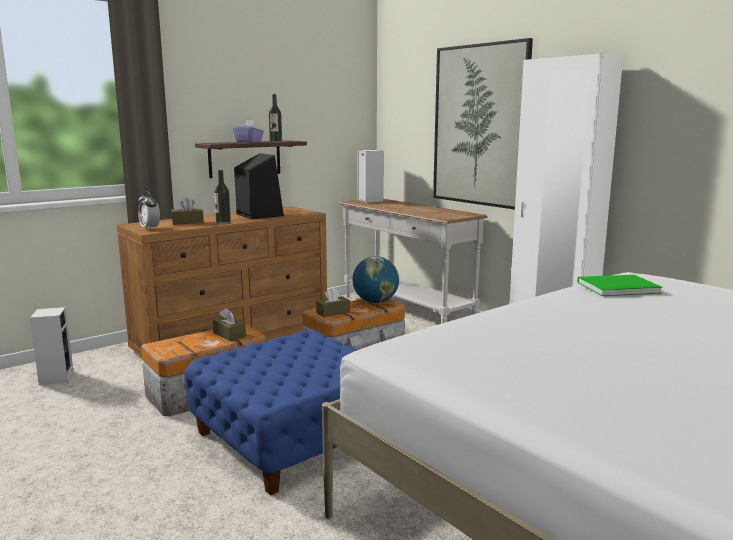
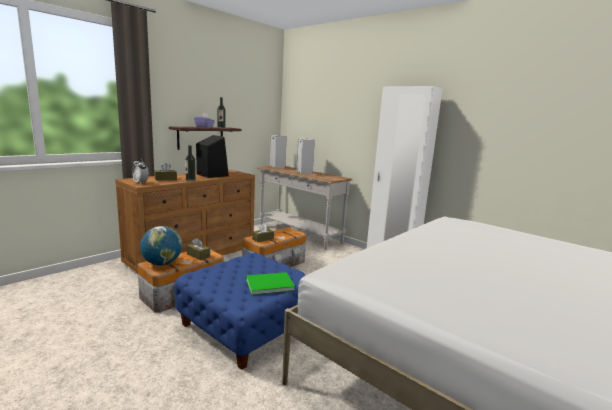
camera: 10 degrees left, 0 degrees up
(56, 377) = (70, 285): speaker -> speaker (303, 172)
(375, 302) = (287, 232): globe -> globe (162, 264)
(479, 125) = (349, 124): picture -> none
(615, 287) = (448, 227): green book -> green book (268, 284)

